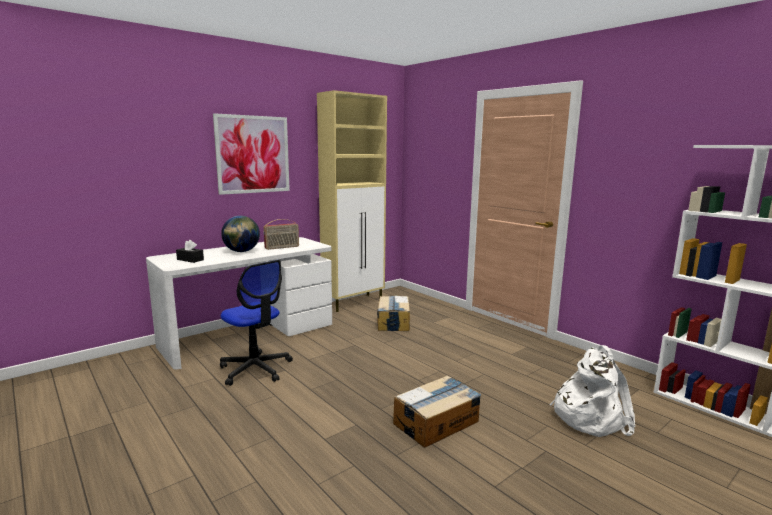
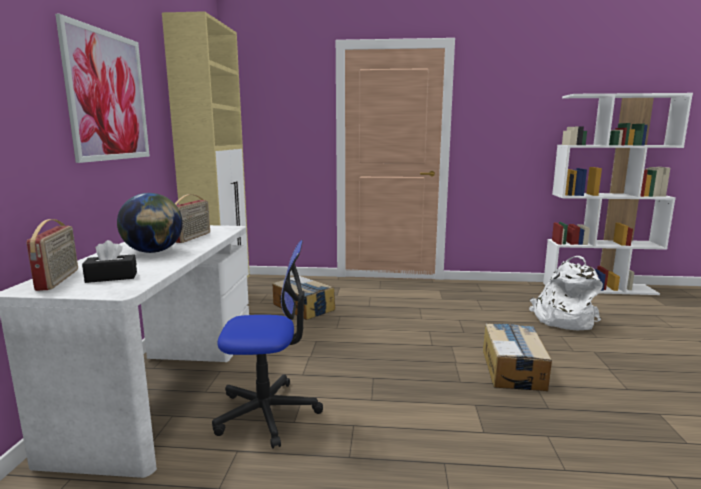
camera: 45 degrees left, 0 degrees up
(175, 256) = (59, 279): none -> radio

